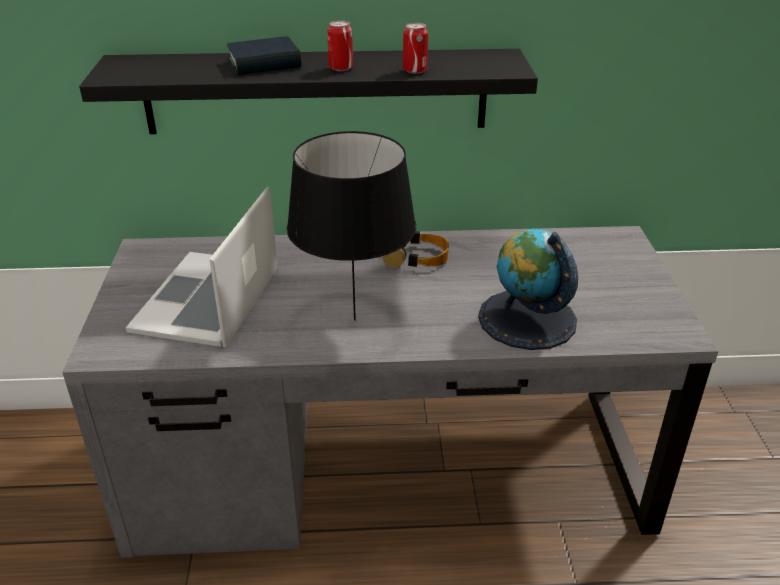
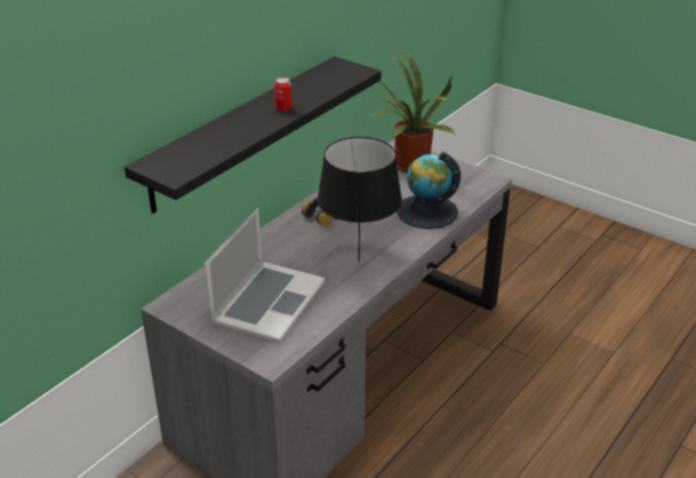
camera: 50 degrees left, 0 degrees up
(208, 298) = (268, 301): laptop -> laptop turned 120 degrees counterclockwise
(264, 64) = (238, 125): book -> none
(415, 70) = (321, 92): can -> none
(598, 261) = (408, 166): none -> potted plant

